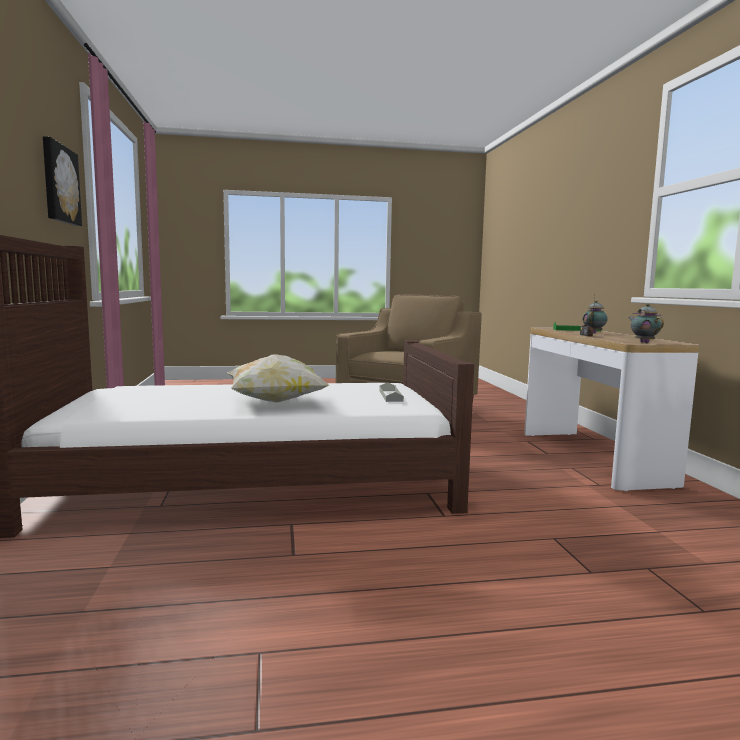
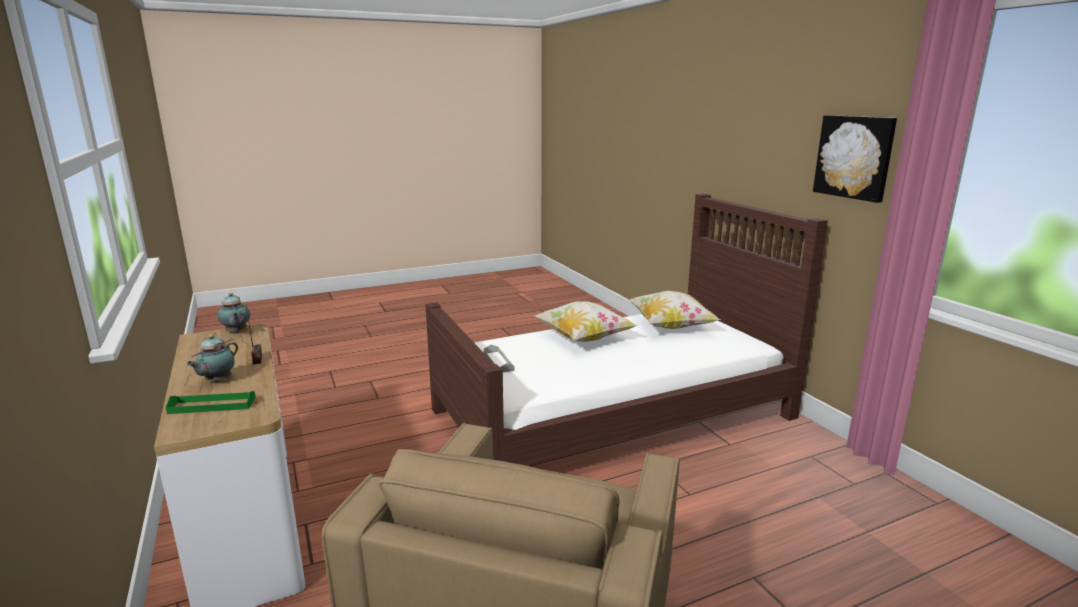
camera: 165 degrees right, 10 degrees up
(148, 402) = (670, 326): none -> pillow

